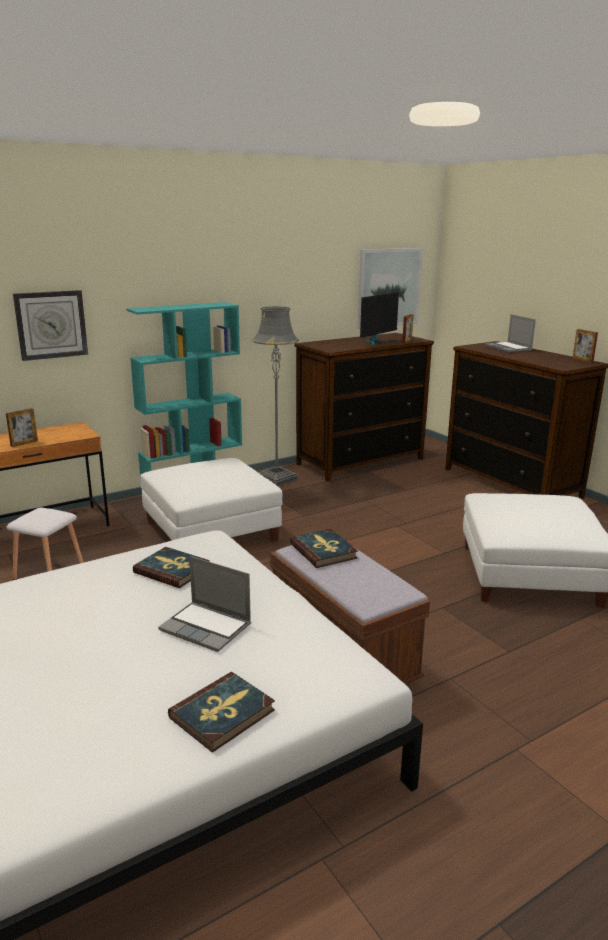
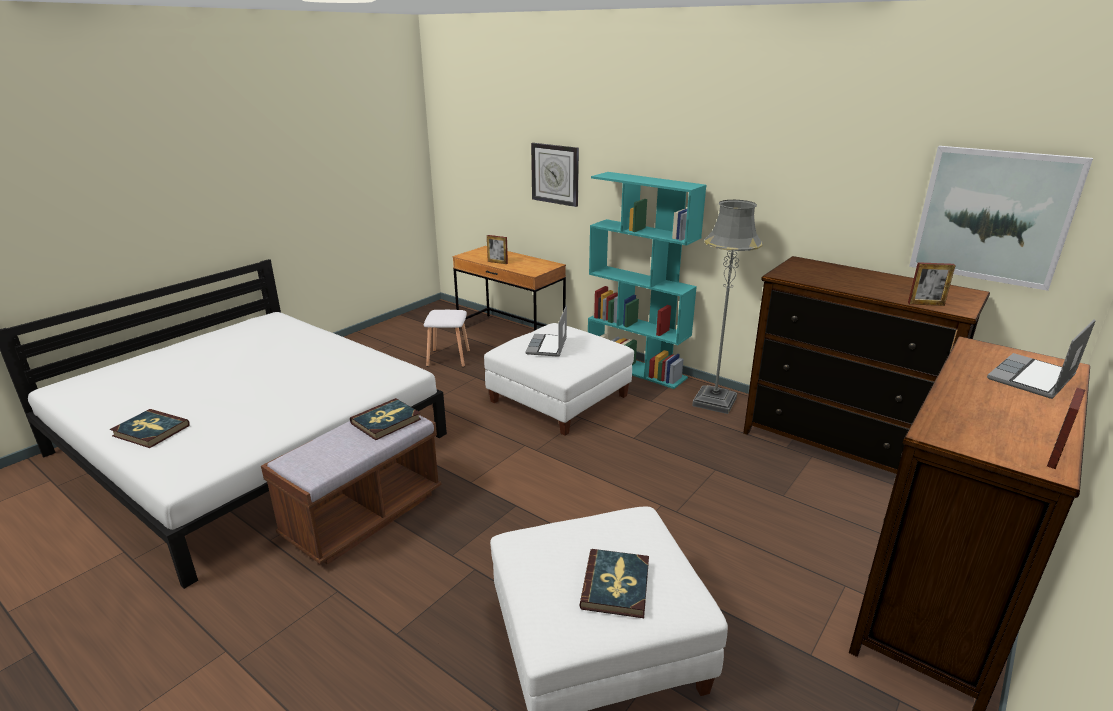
camera: 70 degrees right, 5 degrees up
(172, 570) = (346, 371): book -> book (616, 585)
(207, 627) = (260, 403): laptop -> laptop (547, 347)
(377, 342) = (879, 289): monitor -> none

